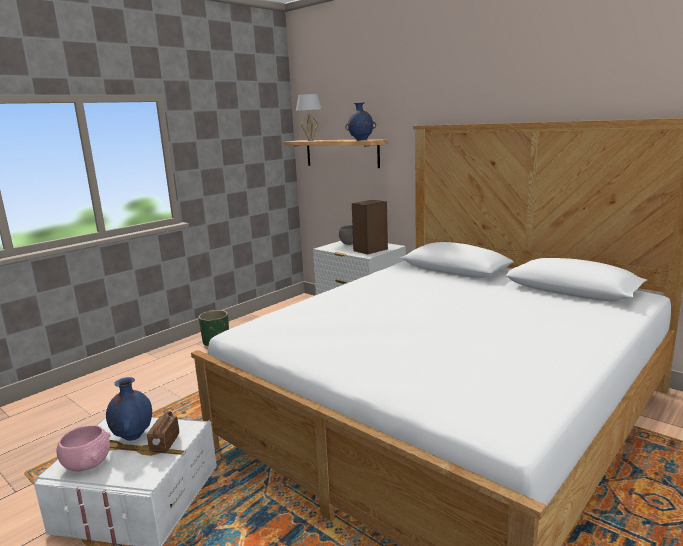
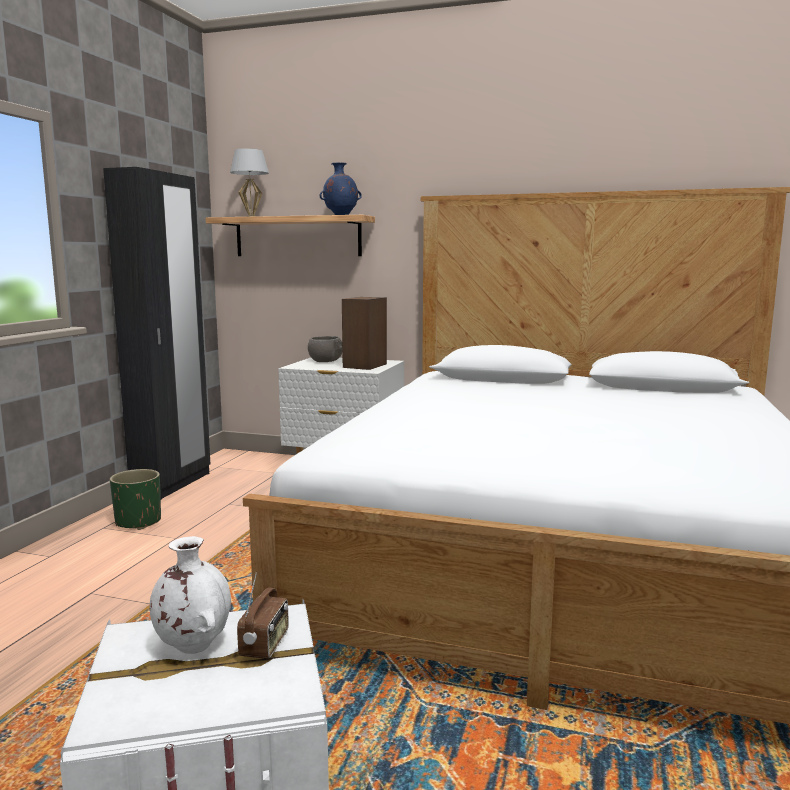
camera: 25 degrees left, 5 degrees down
(87, 463) = (149, 703): pink bowl -> none
(133, 435) = (193, 646): blue vase -> white vase
(164, 443) = (265, 645): radio -> radio turned 150 degrees counterclockwise
(254, 317) = (172, 484): none -> black wardrobe

